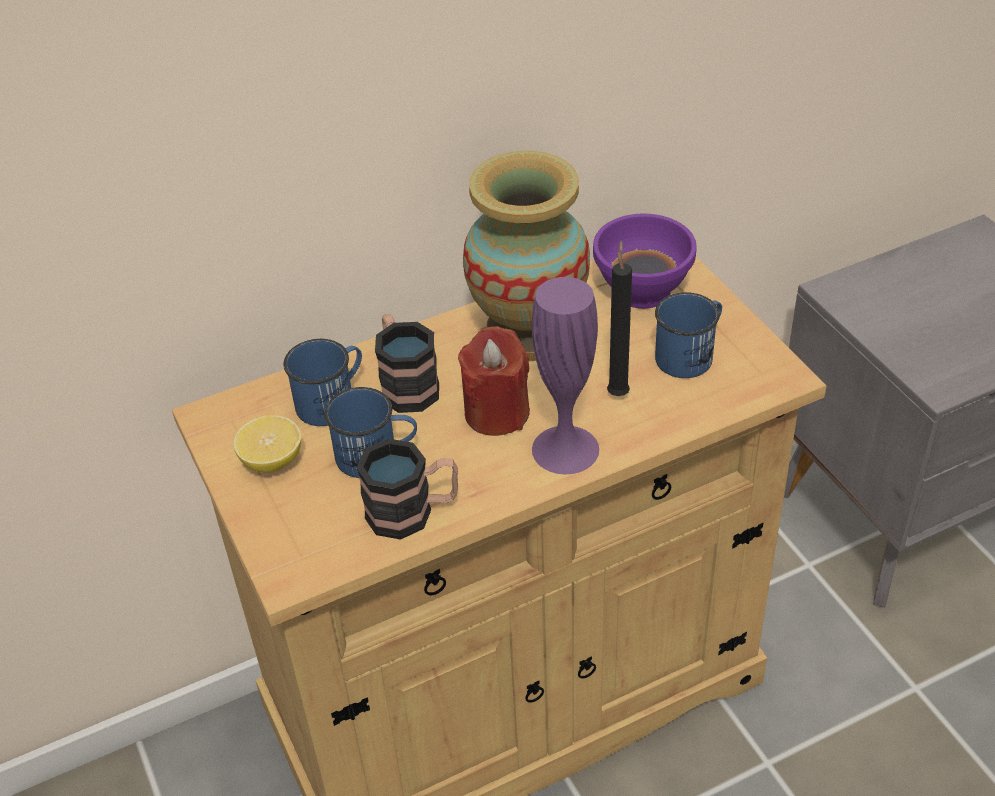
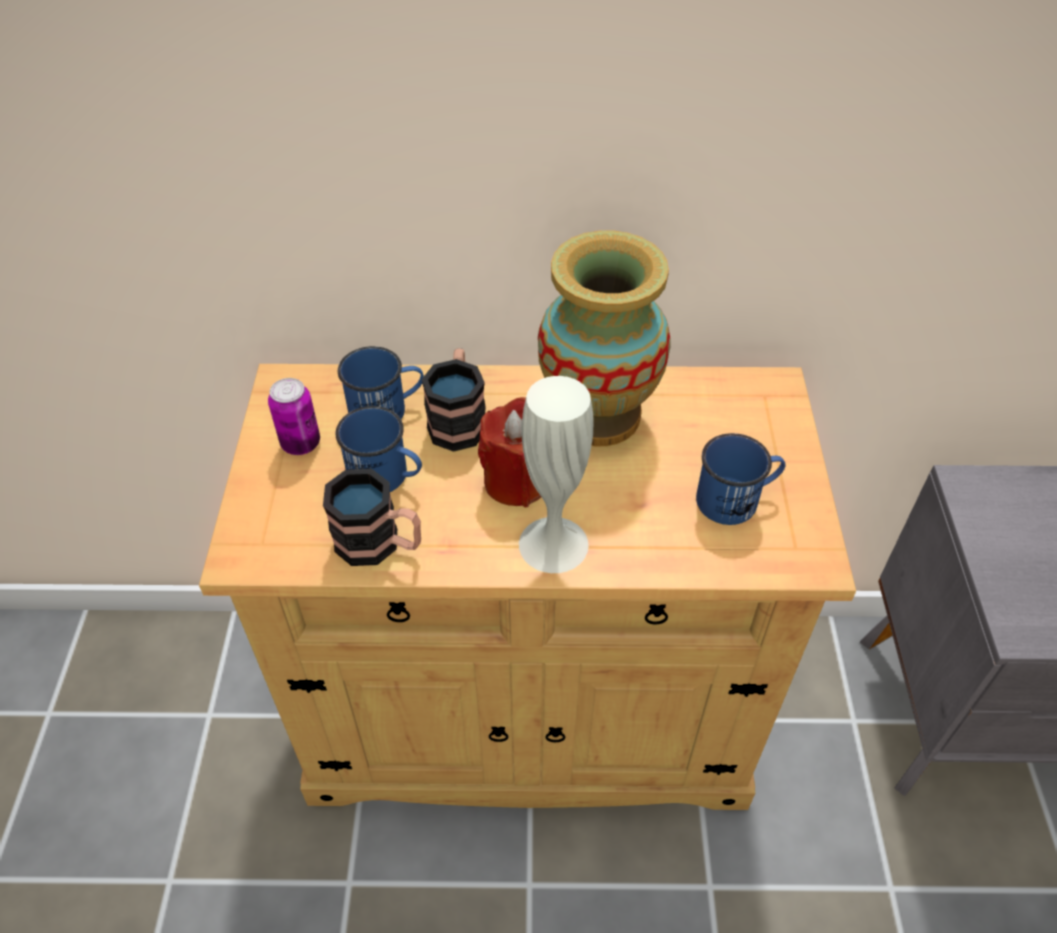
camera: 25 degrees right, 5 degrees up
(272, 461) = (301, 443): lemon -> can
(565, 449) = (553, 544): purple vase -> white vase
(618, 392) = (640, 508): black candle -> none
(641, 291) = (730, 416): purple bowl -> none

